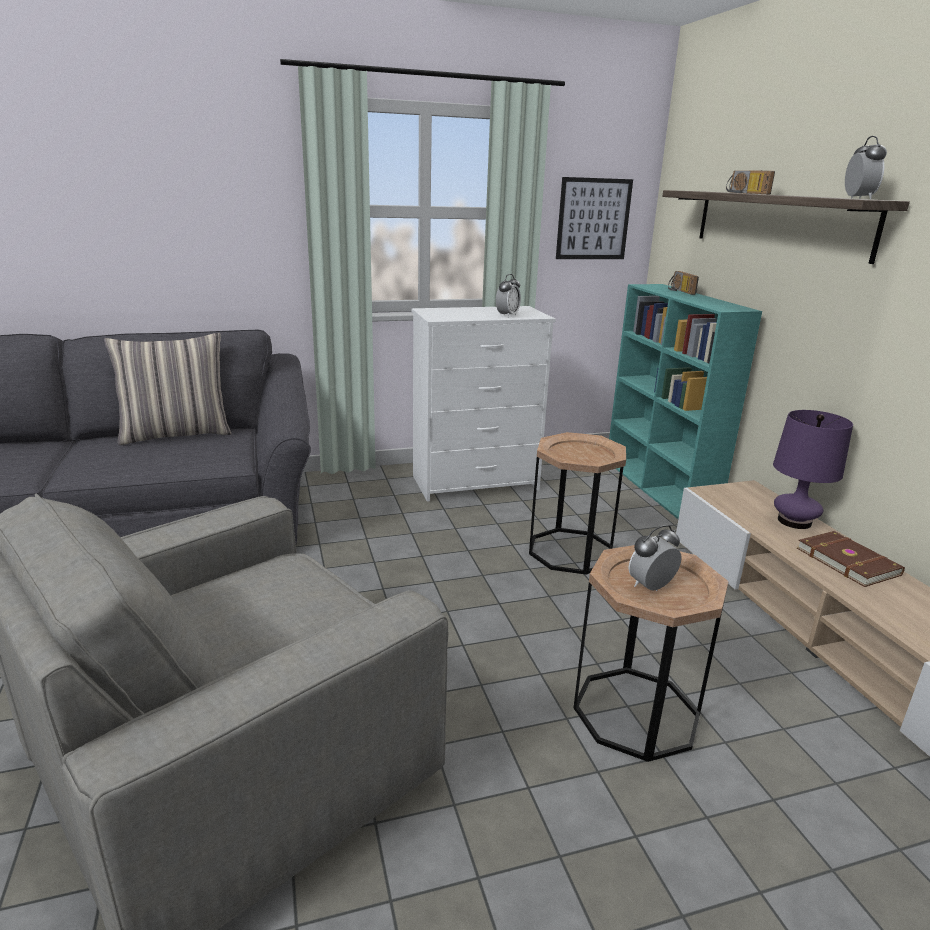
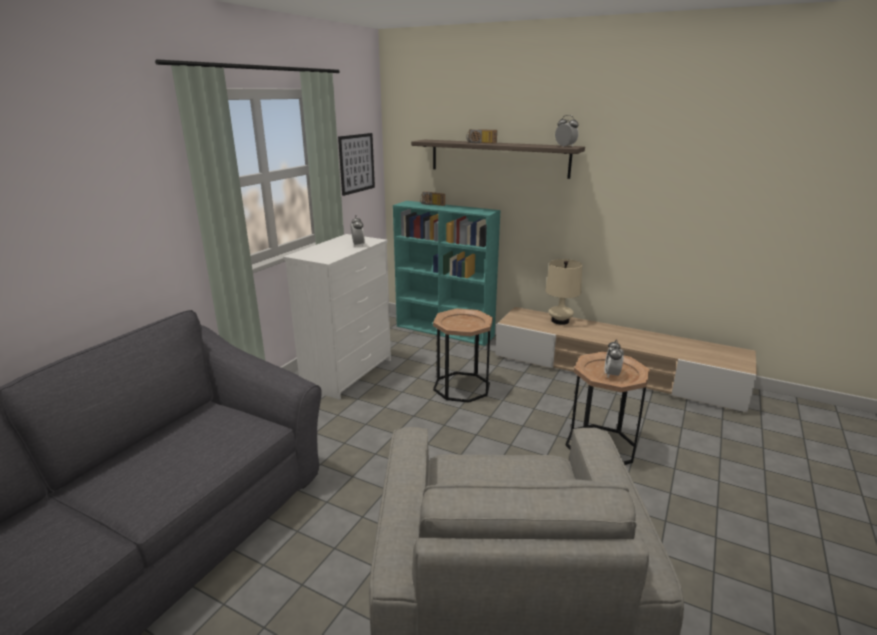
camera: 45 degrees left, 0 degrees up
(177, 434) = (163, 433): pillow -> none
(794, 521) = (560, 321): purple table lamp -> beige table lamp
(848, 561) = (602, 330): brown book -> none

